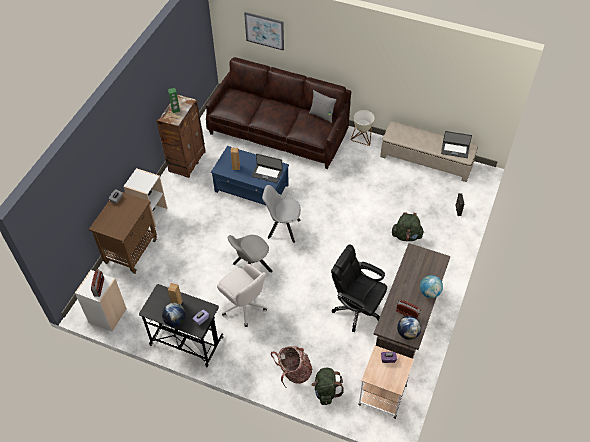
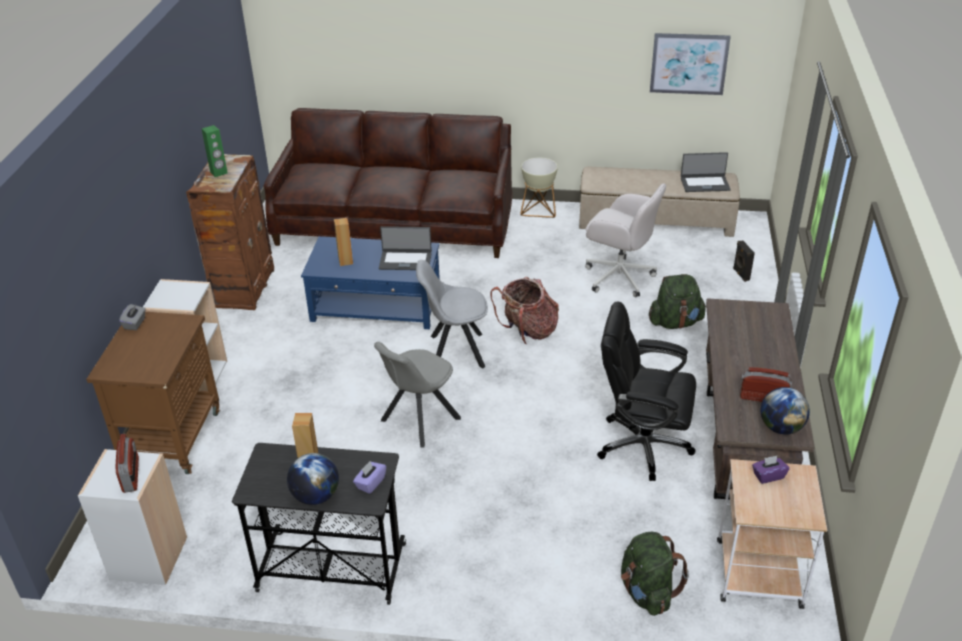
camera: 15 degrees left, 15 degrees down
(244, 307) = (427, 485): white office chair -> white office chair (619, 277)
(264, 31) = (348, 44): picture -> picture (689, 63)
(294, 372) = (570, 574): backpack -> backpack (528, 331)
(322, 115) = (470, 171): grey pillow -> none
(429, 292) = (784, 360): globe -> none

